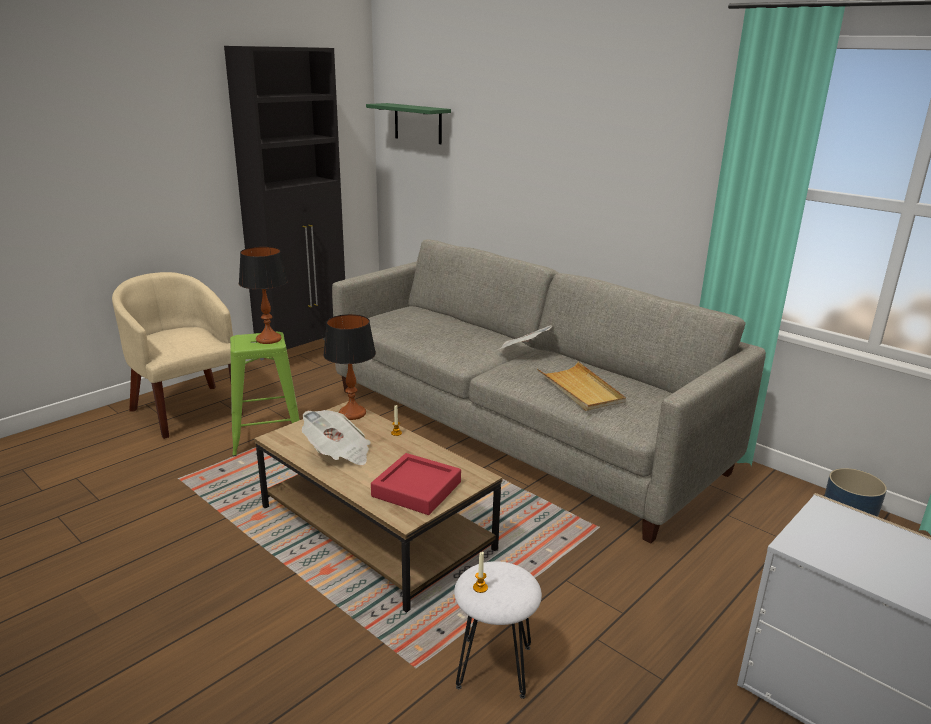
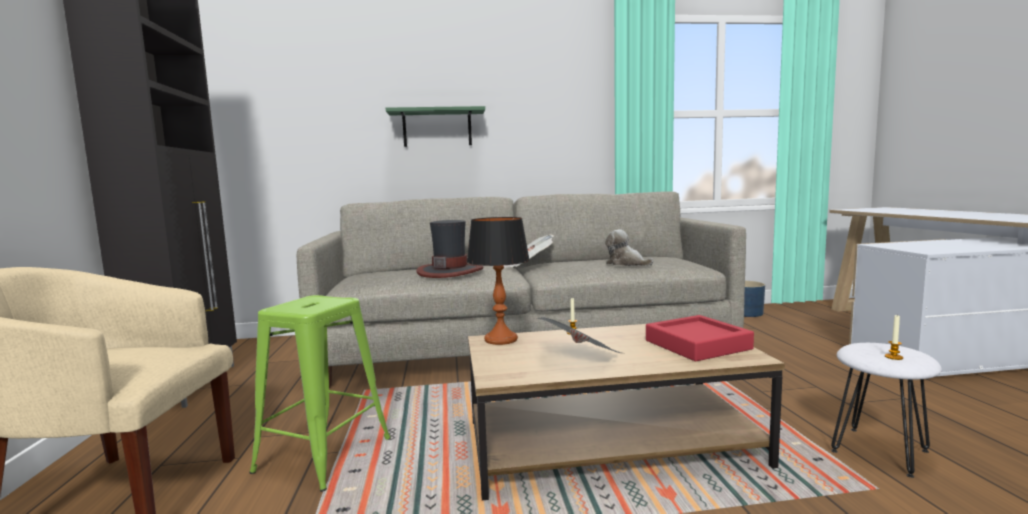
camera: 50 degrees left, 15 degrees down
(269, 339) = (321, 300): table lamp -> none
(418, 123) = (274, 102): green shelf -> green shelf (437, 128)
(445, 334) = (450, 271): none -> hat
(580, 389) = (626, 264): beige tray -> plush toy

